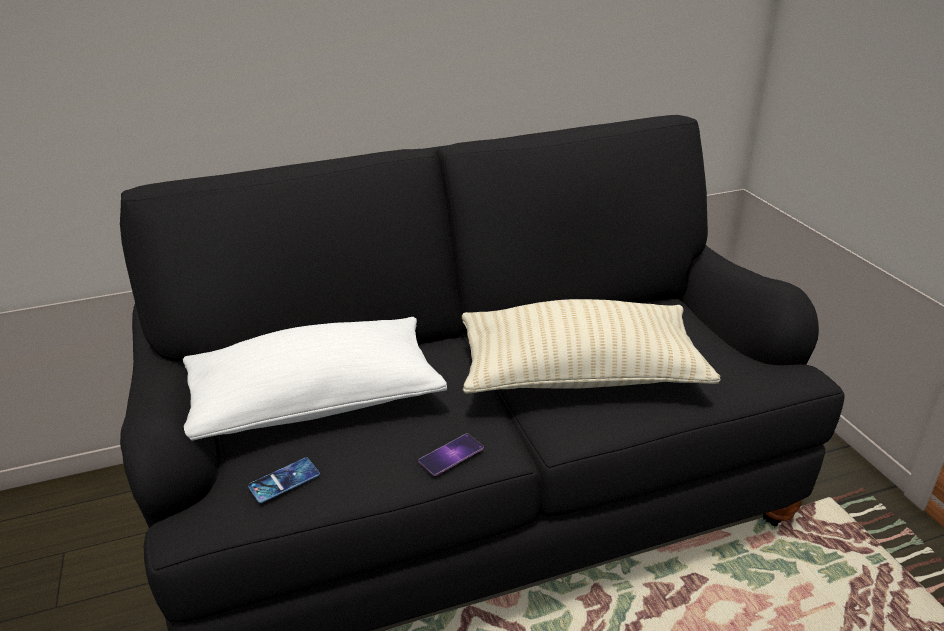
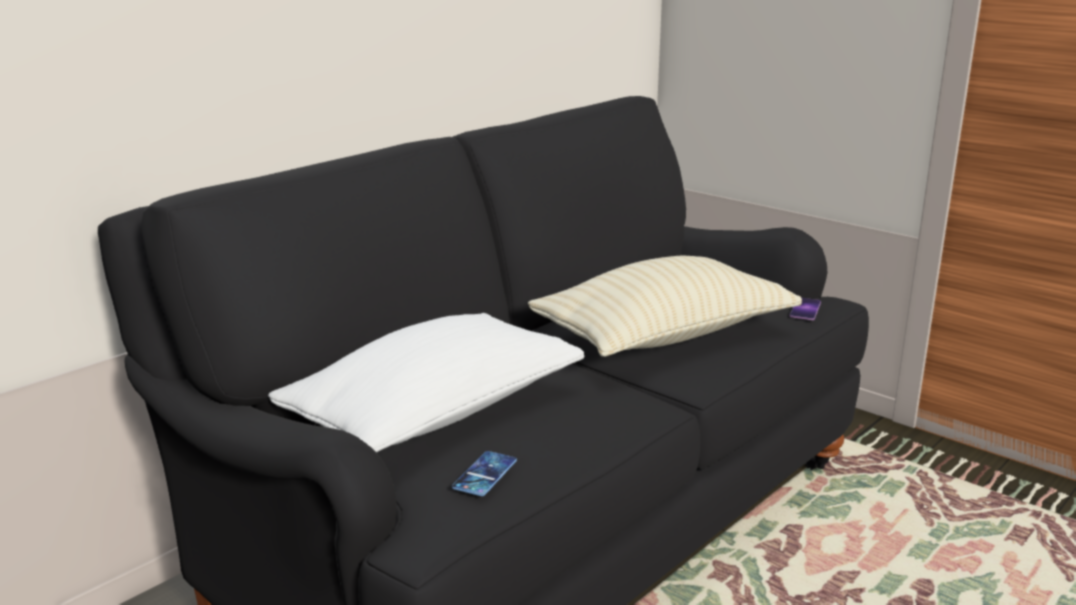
camera: 30 degrees left, 10 degrees down
(451, 454) = (620, 416): phone -> phone (805, 309)

